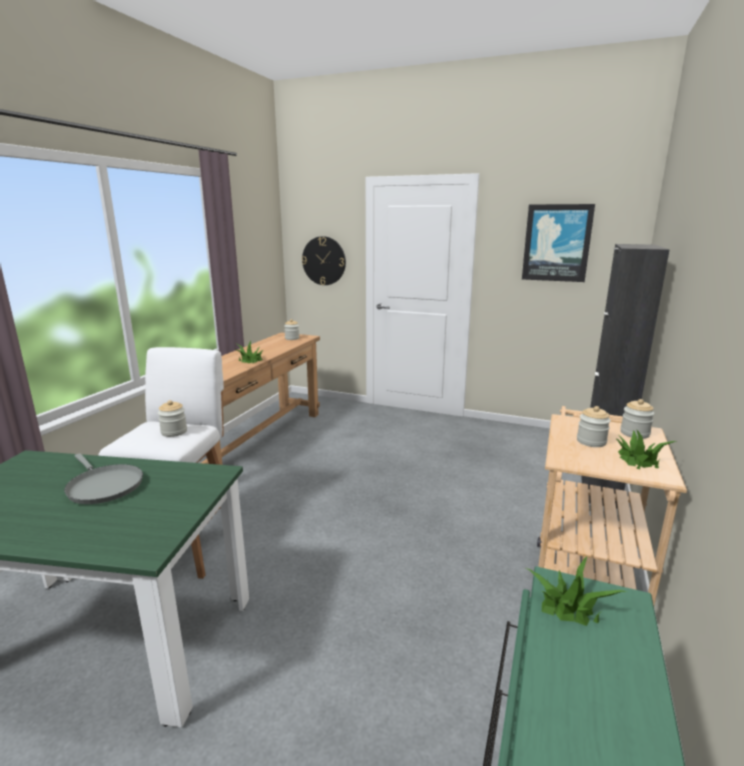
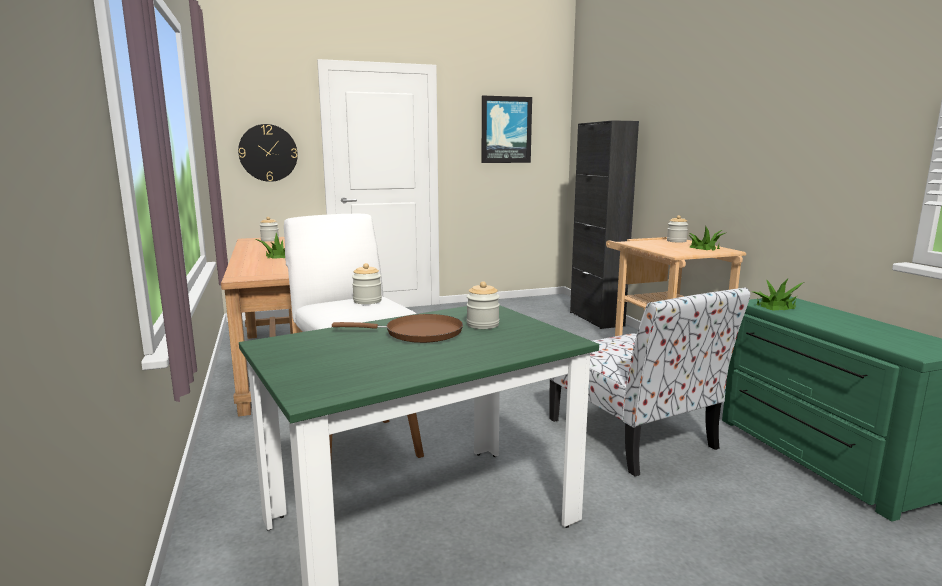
camera: 40 degrees left, 5 degrees down
(103, 486) = (418, 333): grey frying pan -> brown frying pan
(385, 662) = (633, 435): none -> chair
(591, 441) = (668, 246): jar -> jar (483, 325)

